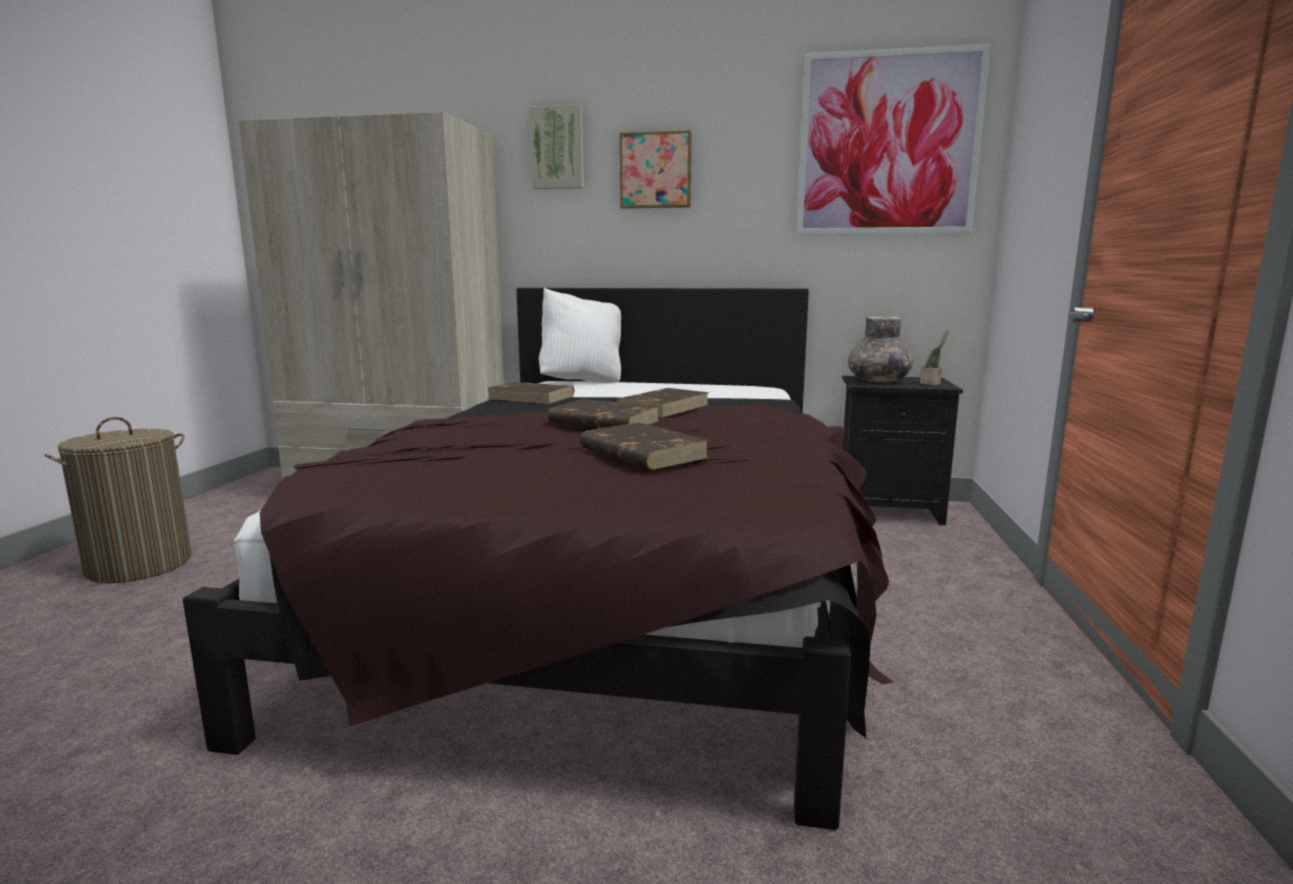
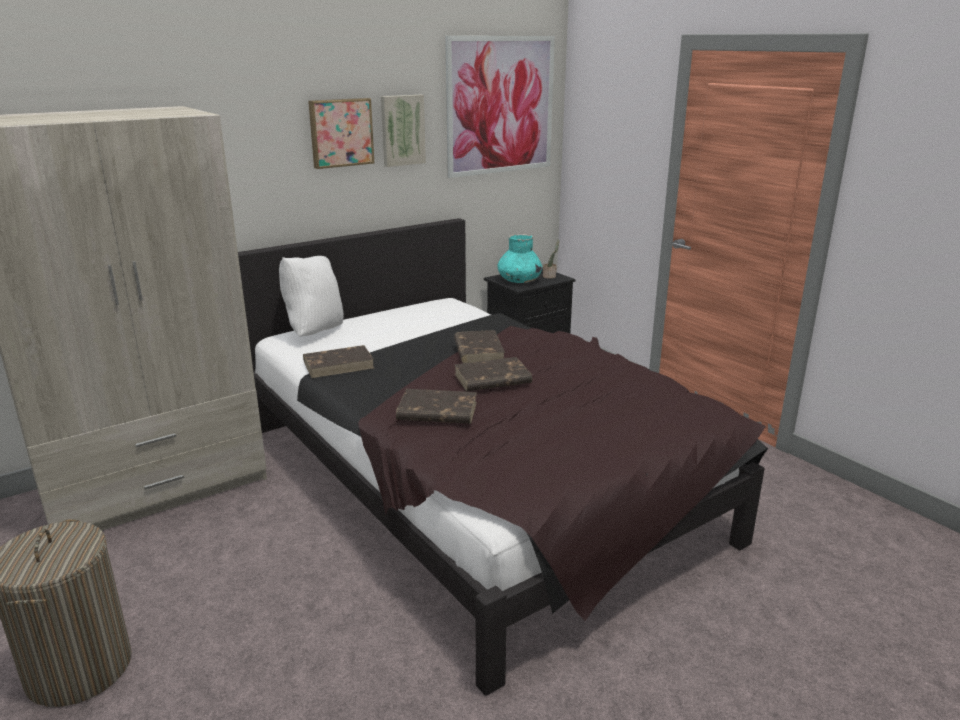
camera: 45 degrees left, 10 degrees up
(558, 148) = (249, 115): picture -> picture (402, 130)
(642, 452) = (580, 398): brown book -> brown book (436, 411)
(878, 381) = (519, 281): grey vase -> turquoise vase

